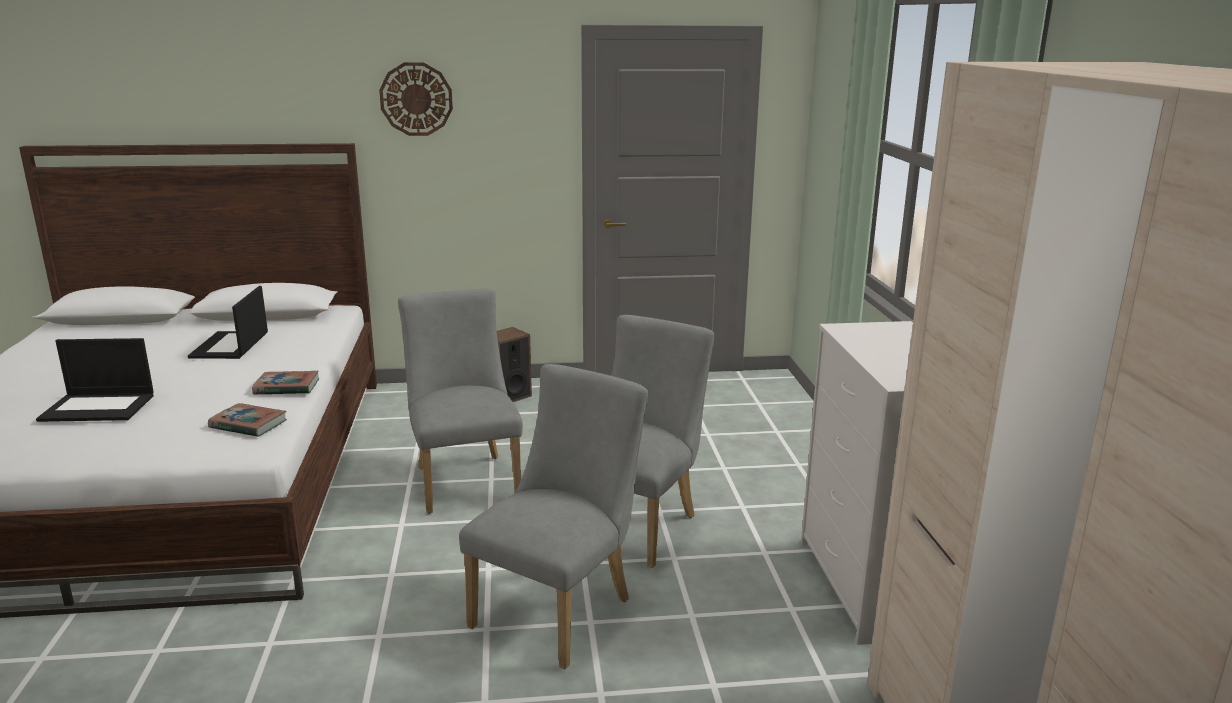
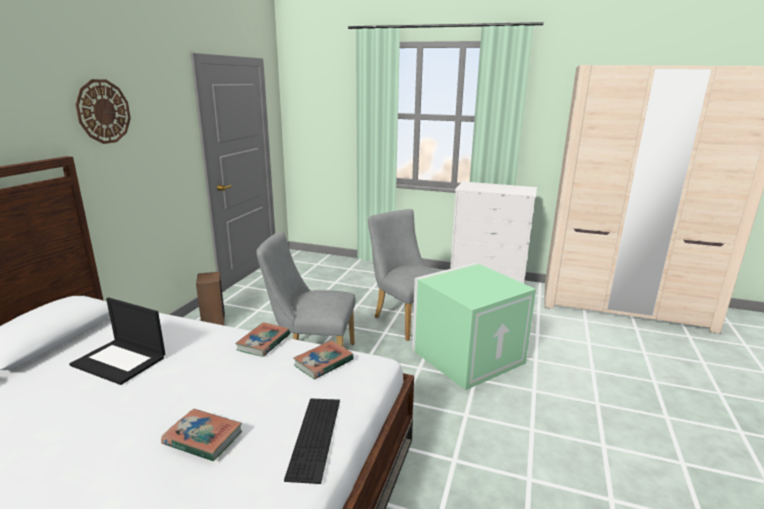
camera: 65 degrees left, 0 degrees up
(99, 407) = (203, 438): laptop -> book
(101, 451) = (315, 437): none -> keyboard
(560, 608) = (467, 355): grey chair -> green storage box

